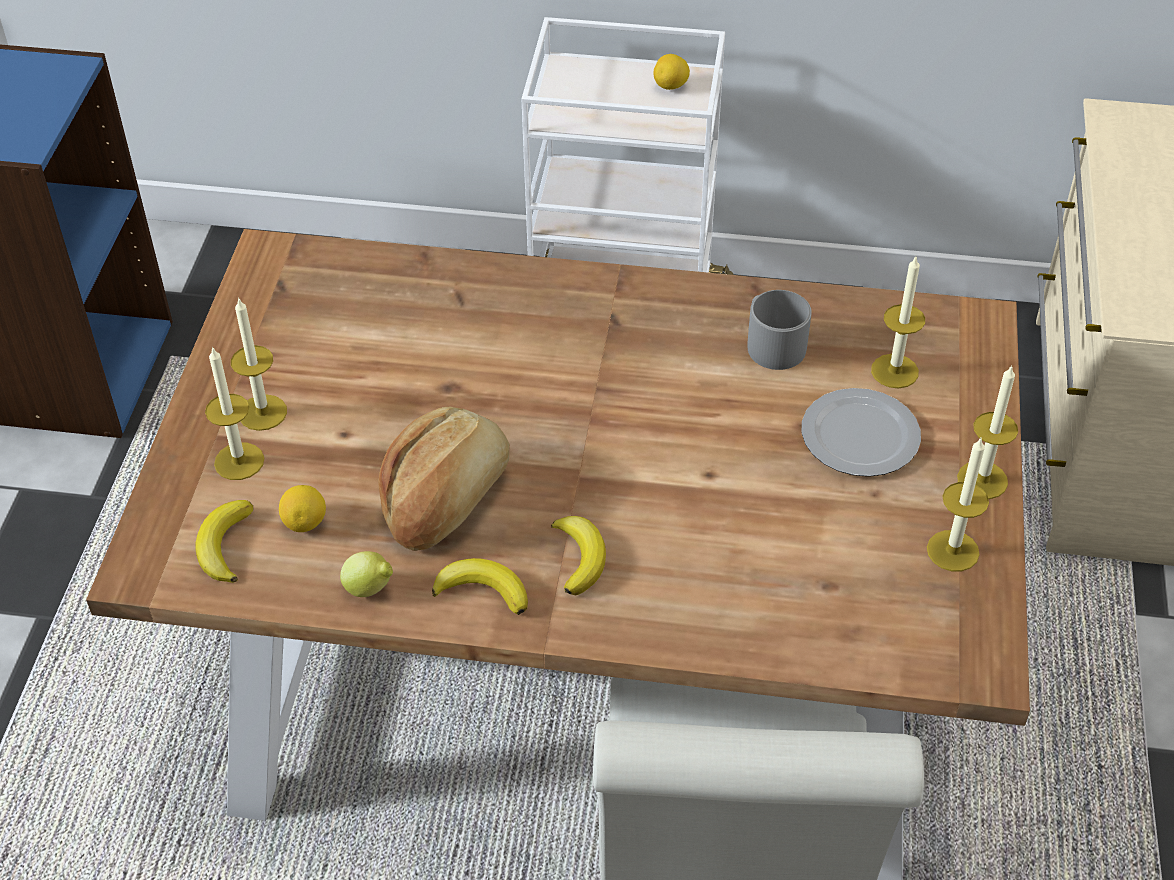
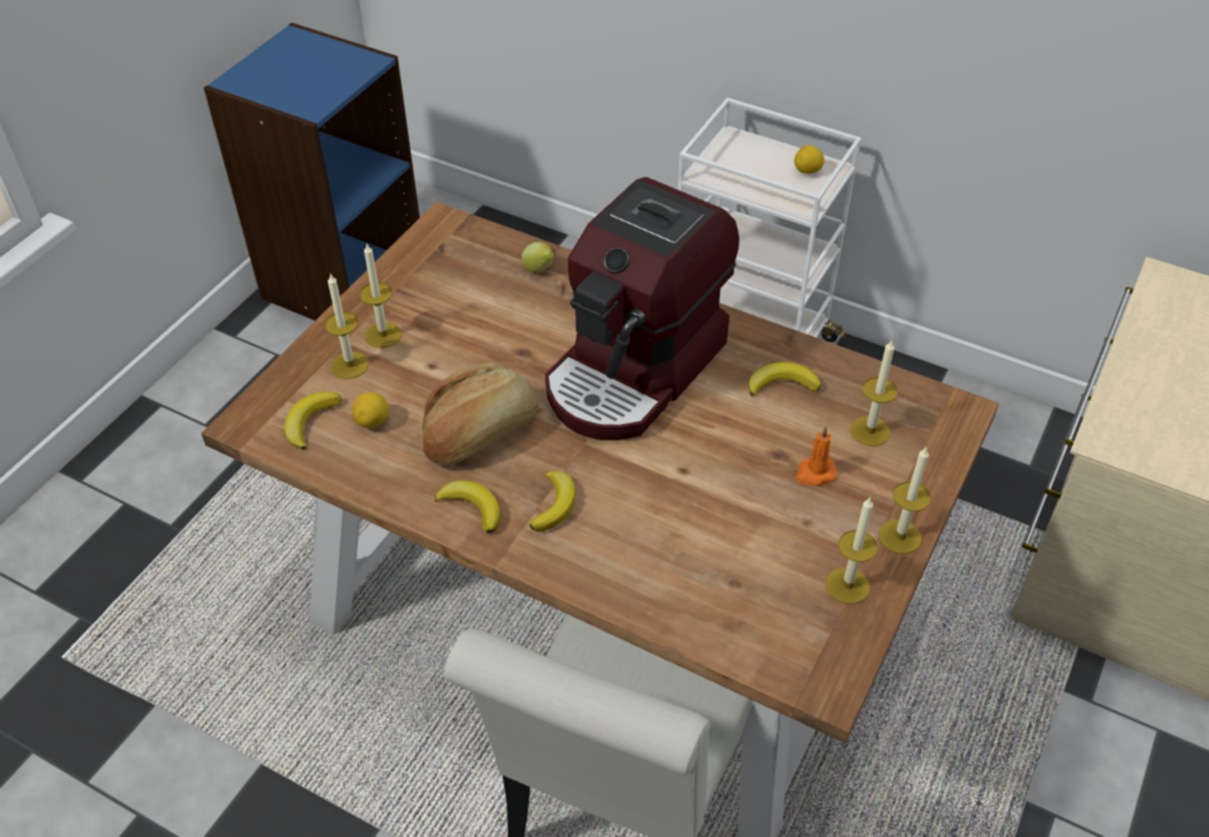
camera: 20 degrees right, 0 degrees up
(370, 589) = (393, 483): lemon -> lemon (539, 270)
(597, 374) = (636, 371): none -> coffee machine
(772, 343) = (782, 384): grey mug -> banana
(857, 436) = (815, 473): plate -> orange candle

